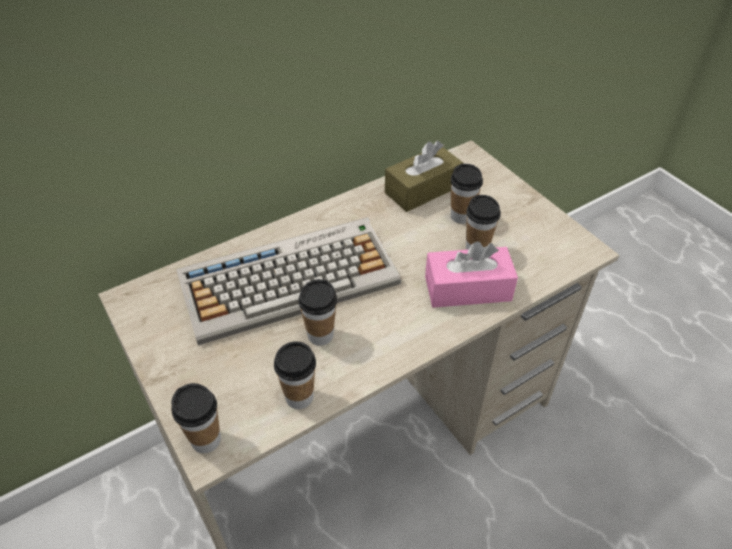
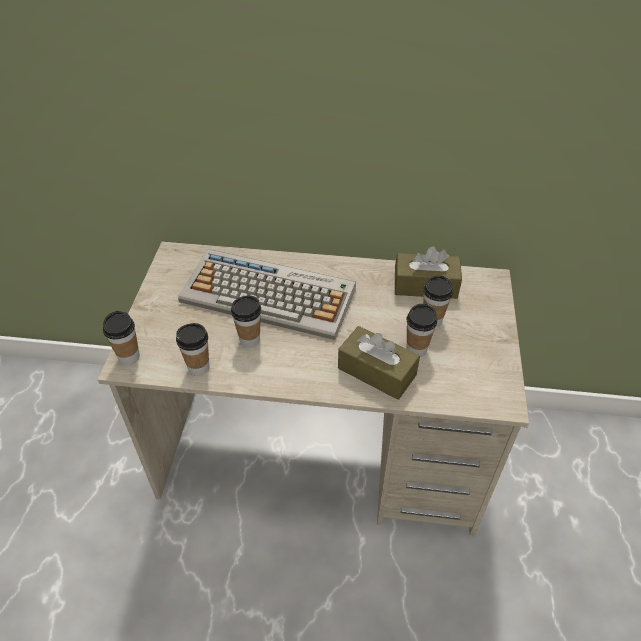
camera: 40 degrees right, 0 degrees up
(467, 288) = (376, 371): pink tissue box -> brown tissue box

